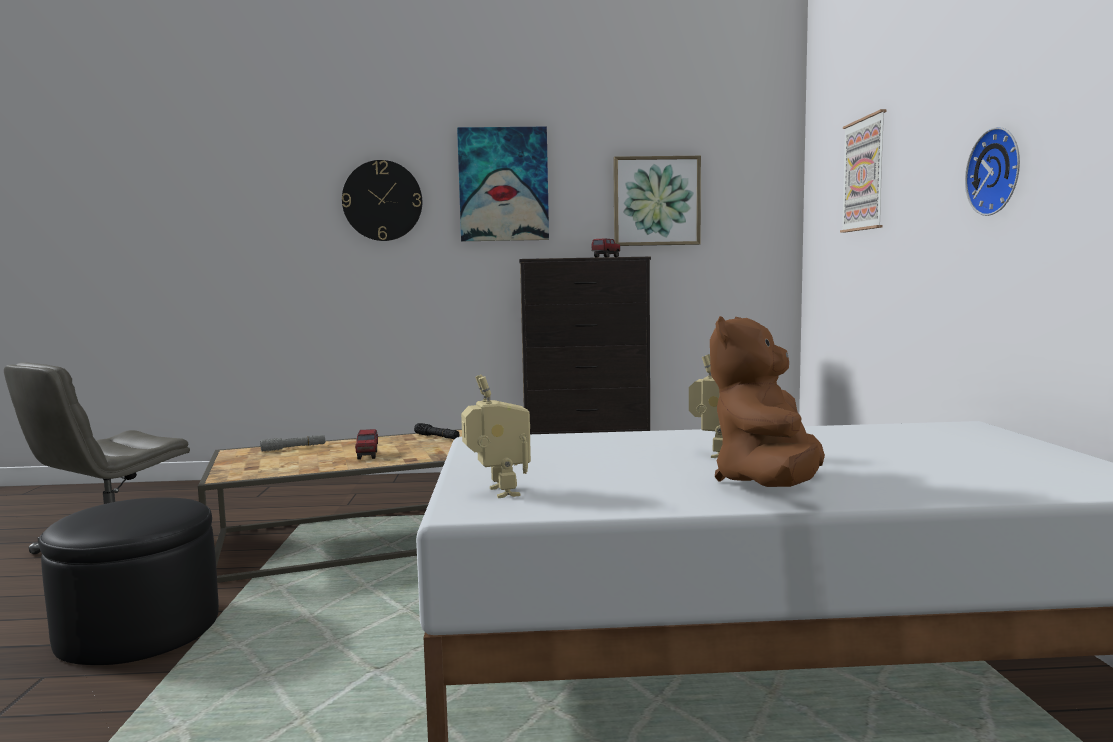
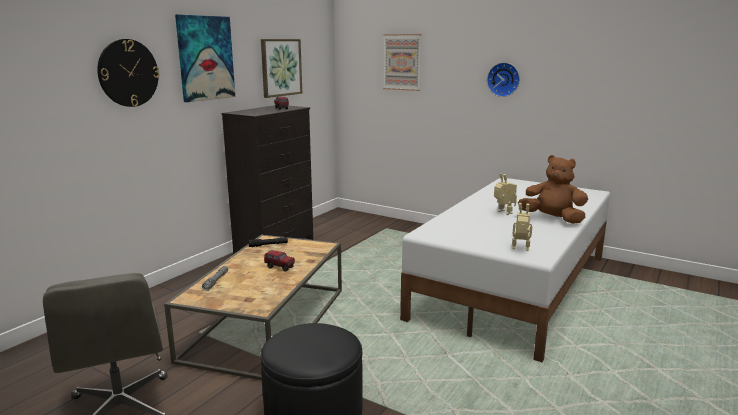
camera: 55 degrees left, 10 degrees up
(769, 485) = (552, 219): brown plush toy -> brown plush toy turned 150 degrees clockwise

